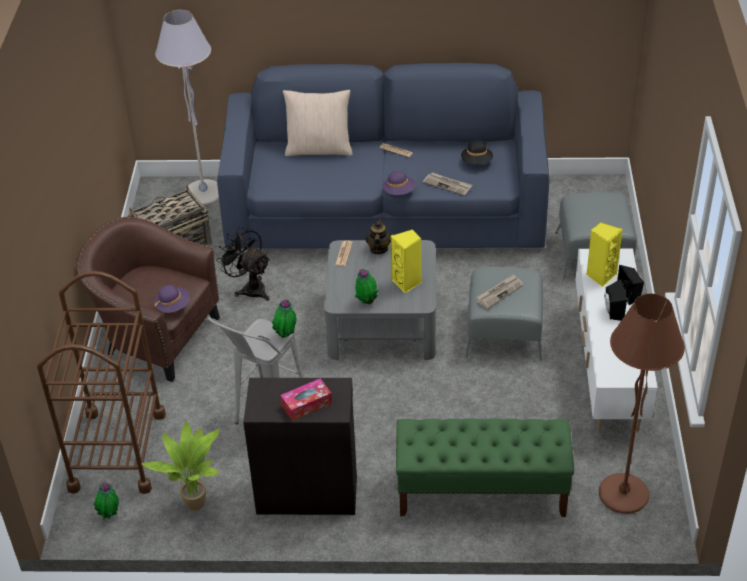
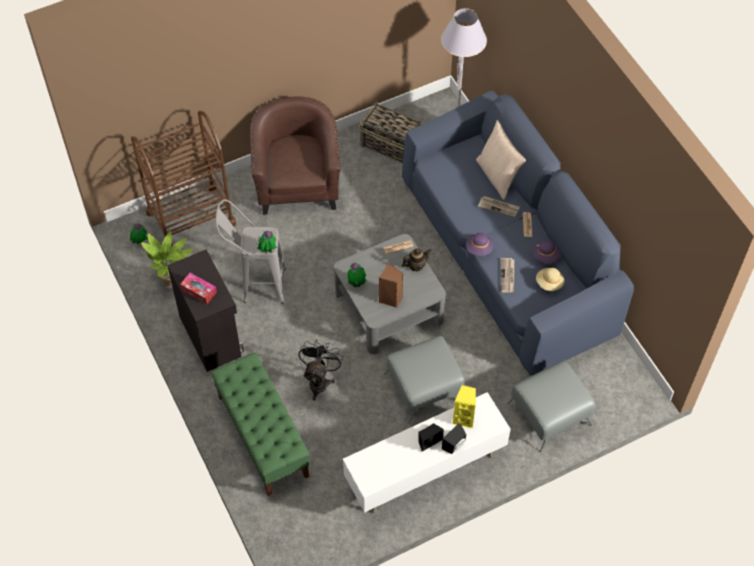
camera: 60 degrees right, 15 degrees up
(173, 306) = (286, 177): purple hat -> purple hat (547, 256)
(250, 288) = (375, 212): black fan -> black fan (319, 380)
(407, 282) = (391, 299): yellow speaker -> brown speaker
(477, 162) = (549, 283): black hat -> beige hat
(499, 292) = (419, 361): newspaper -> newspaper (498, 207)
(623, 494) = (306, 524): brown floor lamp -> none

